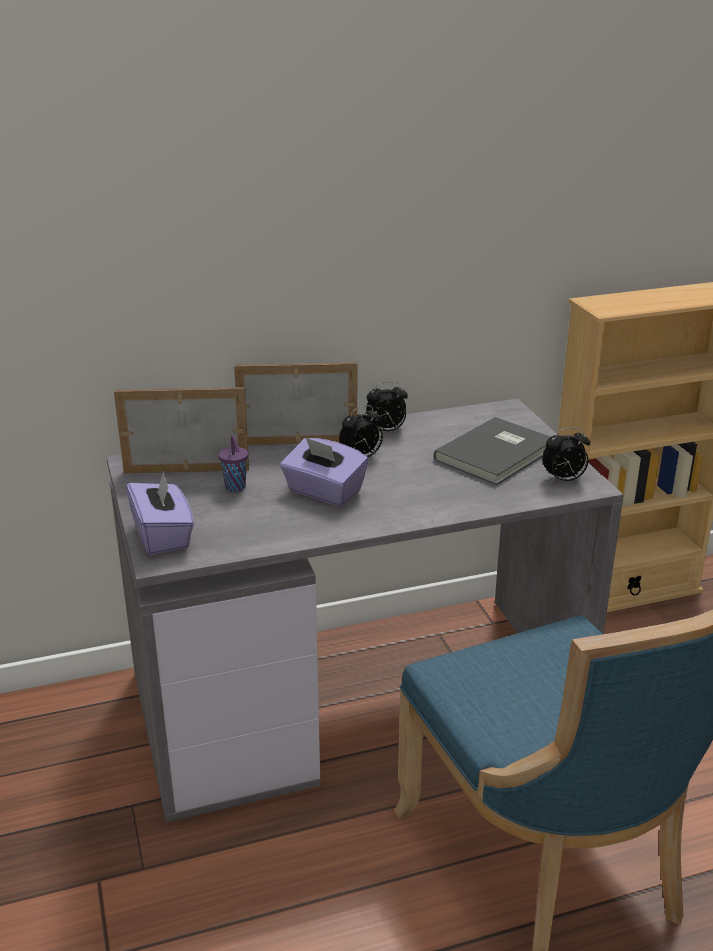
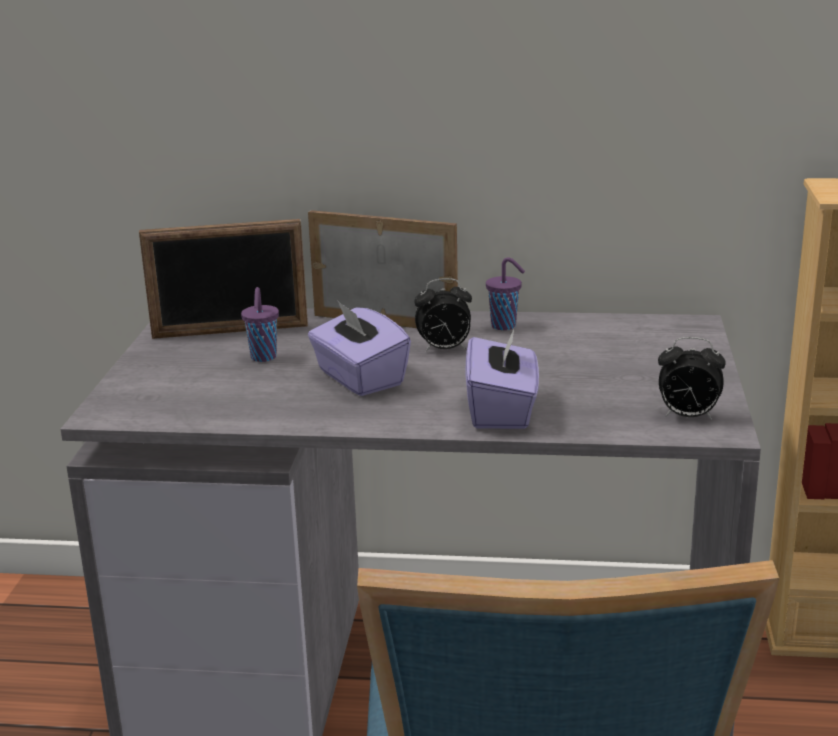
camera: 25 degrees right, 5 degrees down
(163, 536) = (133, 392): purple tissue box -> purple tissue box (502, 411)
(186, 470) = (230, 331): picture frame -> picture frame turned 150 degrees clockwise
(386, 431) = (505, 326): alarm clock -> purple cup
(498, 454) = (626, 373): grey book -> none

